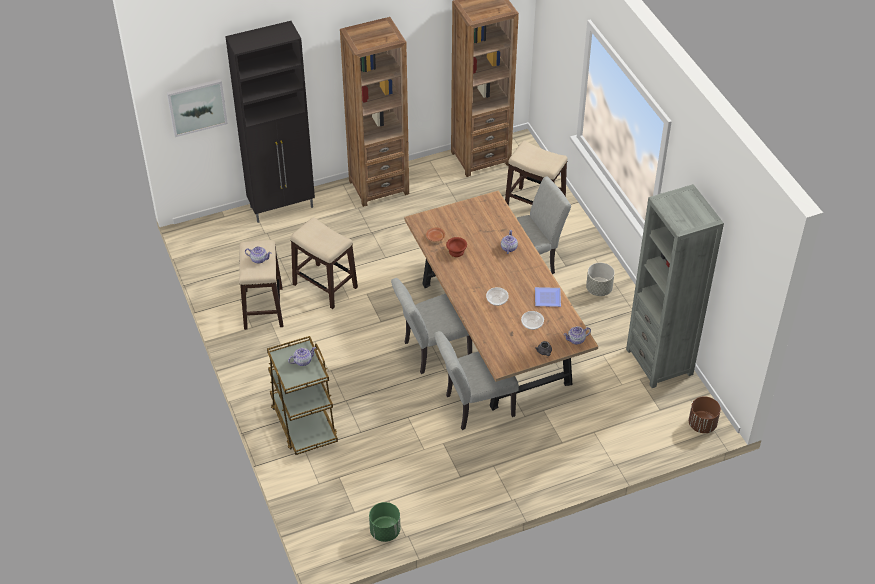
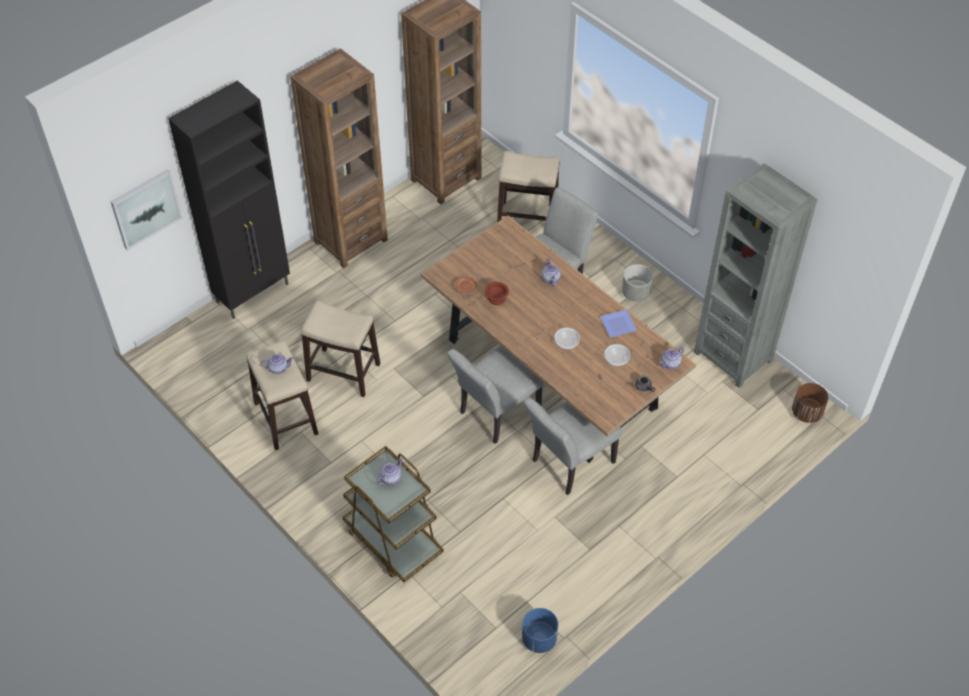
camera: 20 degrees left, 5 degrees up
(385, 531) = (539, 639): green planter -> blue planter

